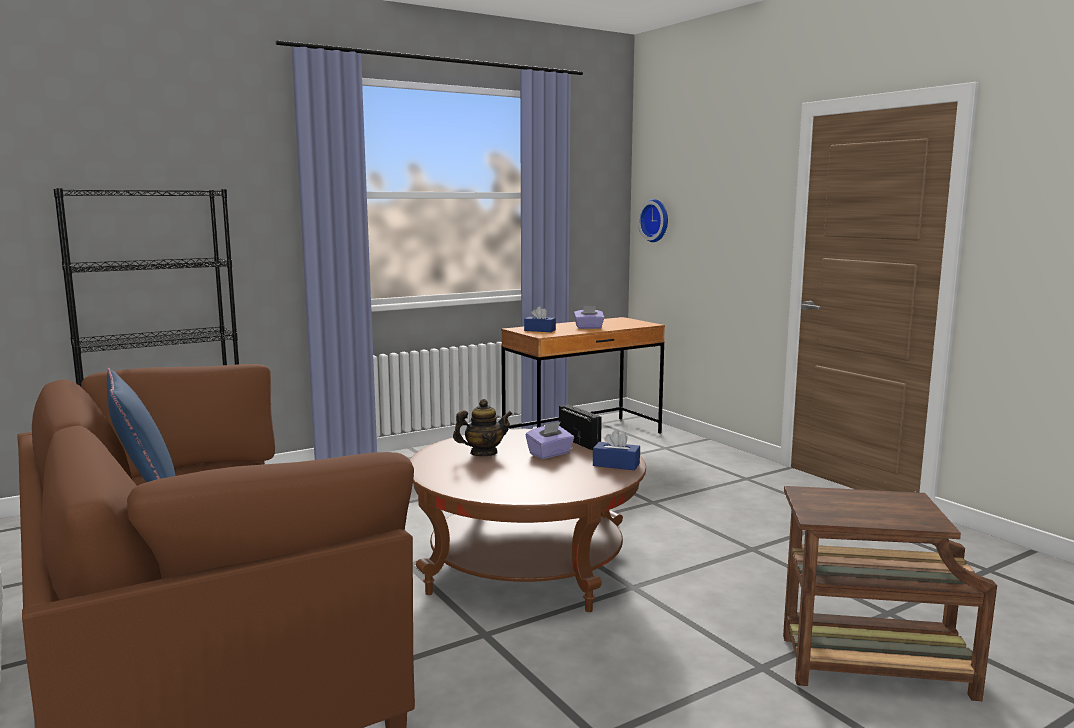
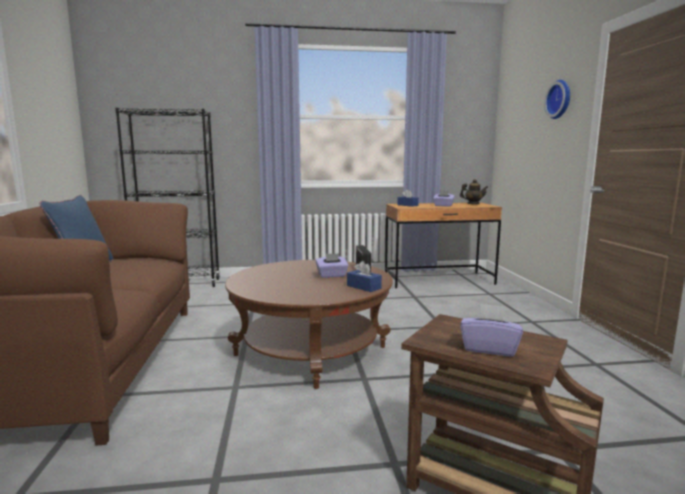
camera: 25 degrees right, 0 degrees up
(483, 453) = (292, 270): teapot -> teapot (473, 204)
(656, 220) = (508, 134): wall clock -> wall clock (560, 99)
(879, 513) = (489, 348): none -> purple tissue box

